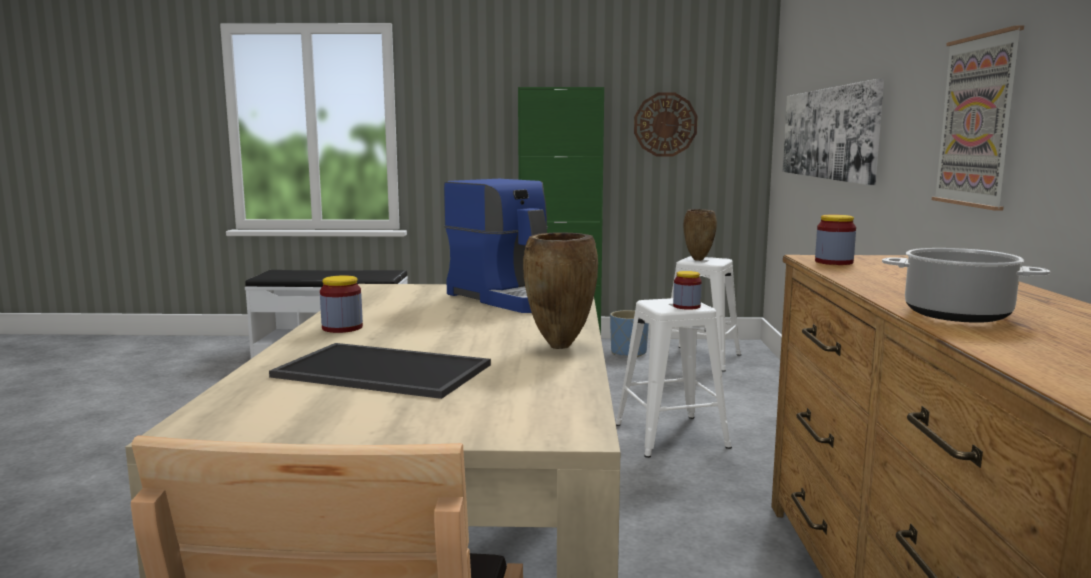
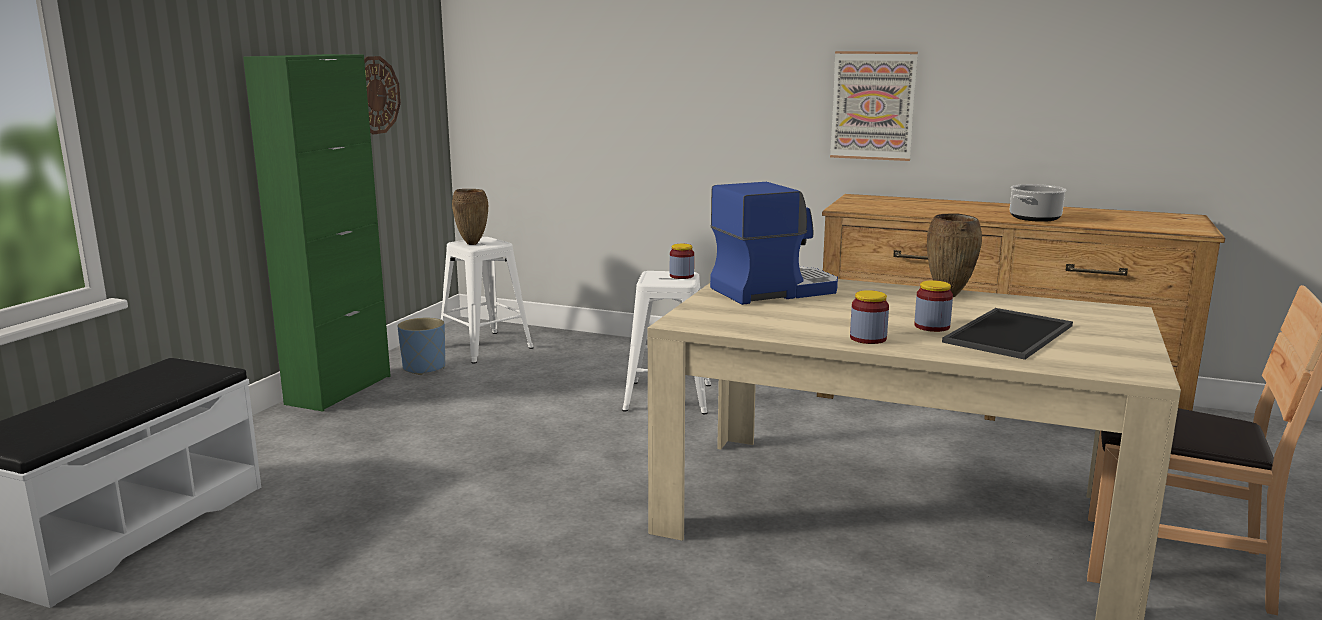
camera: 70 degrees left, 5 degrees up
(828, 133) = (615, 104): picture -> none
(834, 262) = (865, 208): jar -> jar (932, 326)

